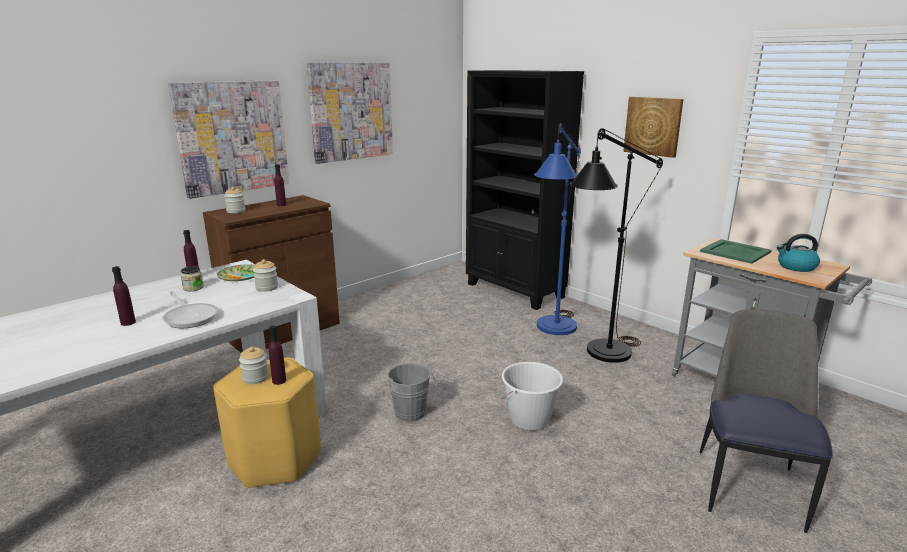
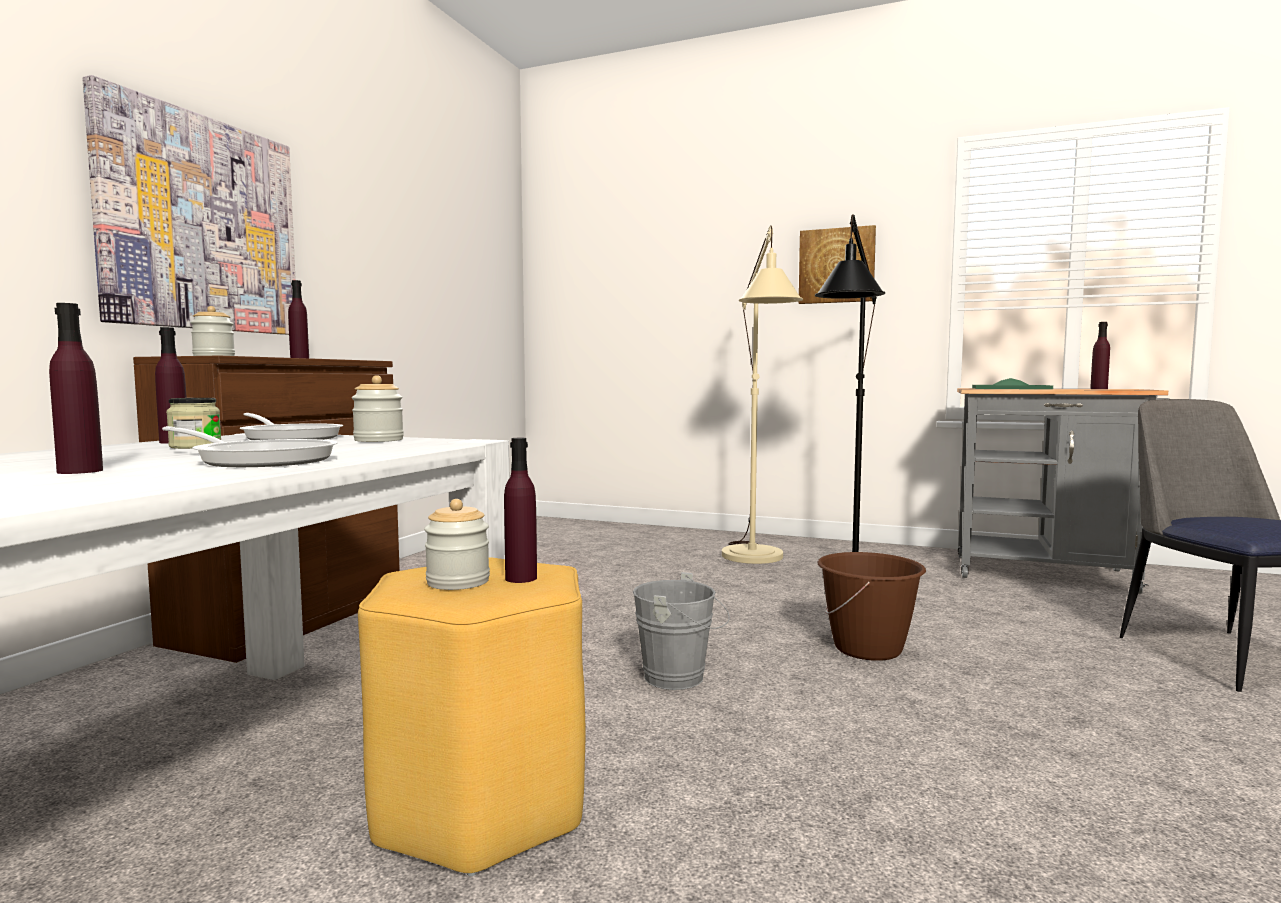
camera: 25 degrees left, 15 degrees down
(241, 276) = (289, 437): plate -> frying pan
(351, 111) = (390, 239): picture -> none
(515, 291) = (646, 533): black bookcase -> none
(529, 420) = (868, 649): white bucket -> brown bucket
(553, 331) = (755, 560): blue floor lamp -> beige floor lamp
(796, 267) = (1099, 389): kettle -> purple bottle

